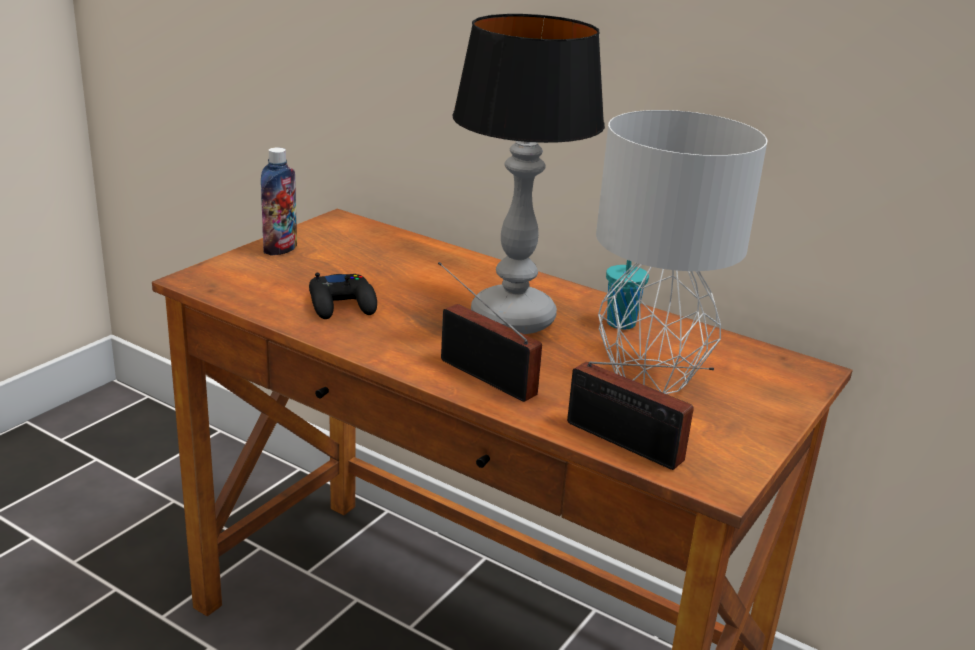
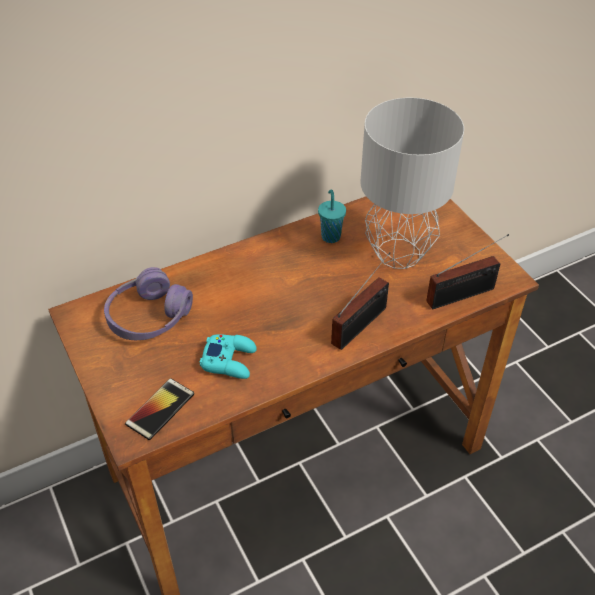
camera: 60 degrees left, 20 degrees up
(241, 284) = (160, 409): none -> phone
(280, 249) = (109, 367): bottle -> none
(342, 304) = (229, 360): black game controller -> turquoise game controller
(369, 251) = (148, 317): none -> purple headphones
(483, 374) = (362, 324): radio -> radio turned 150 degrees clockwise
(512, 319) = (299, 283): table lamp -> none

